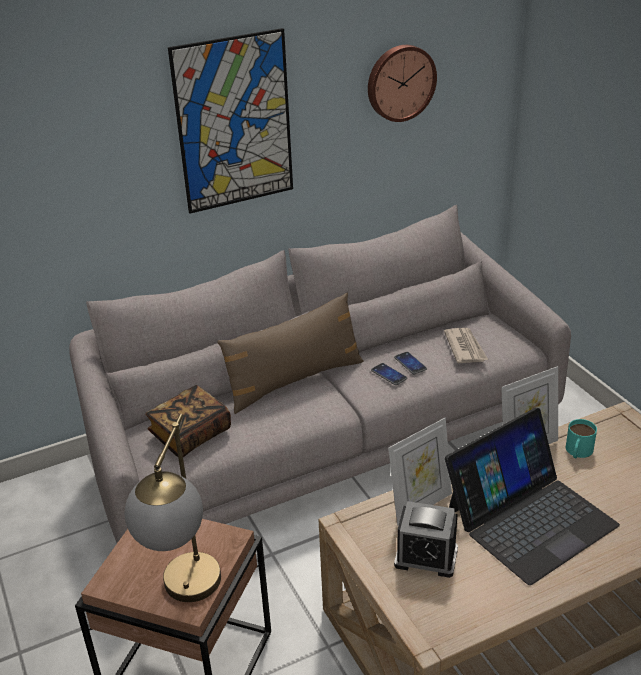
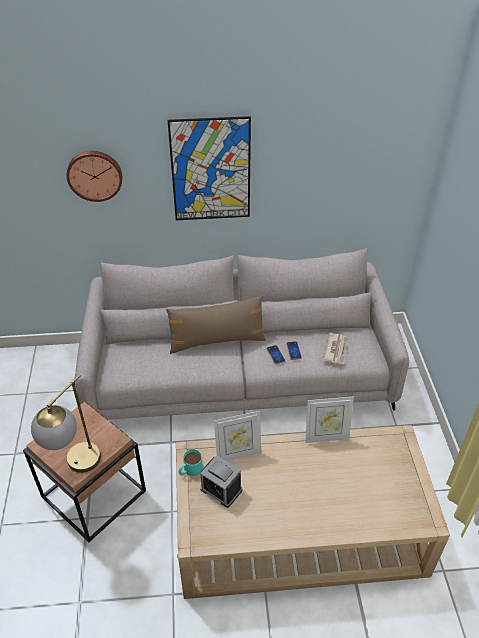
camera: 20 degrees right, 10 degrees up
(190, 434) = (138, 360): book -> none
(400, 82) = (337, 160): wall clock -> wall clock (95, 175)
(529, 518) = (297, 487): laptop -> none
(577, 452) = (356, 451): turquoise mug -> turquoise mug (190, 470)

